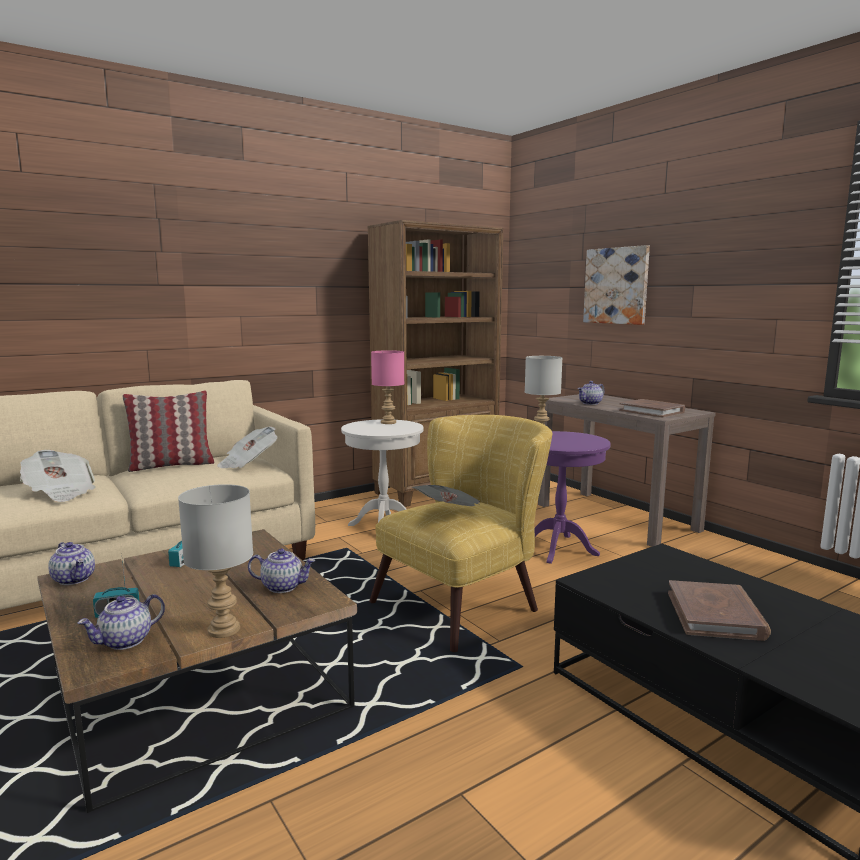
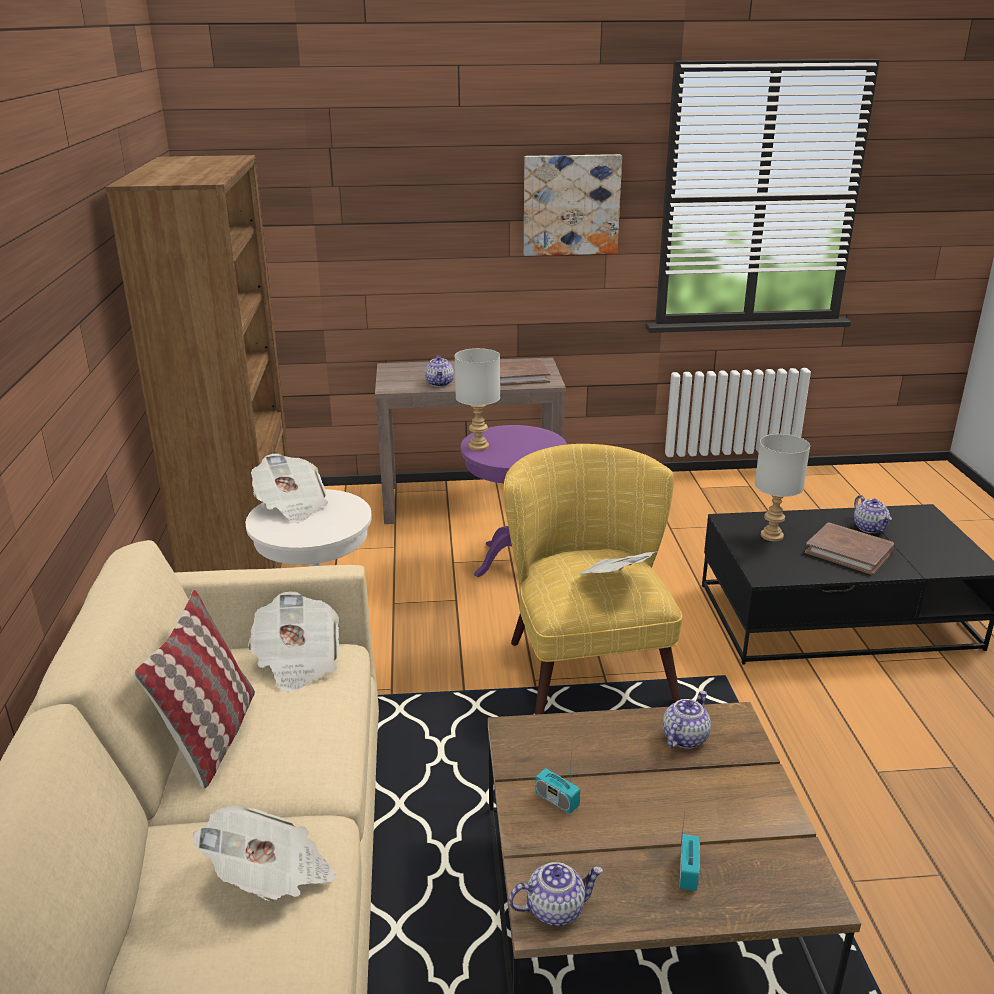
camera: 60 degrees left, 15 degrees up
(125, 641) = (768, 870): teapot -> teapot (870, 528)
(224, 629) = (769, 795): grey table lamp -> grey table lamp (770, 535)
(388, 422) = (291, 506): pink table lamp -> newspaper
(616, 286) = (400, 222): picture -> picture (571, 205)

